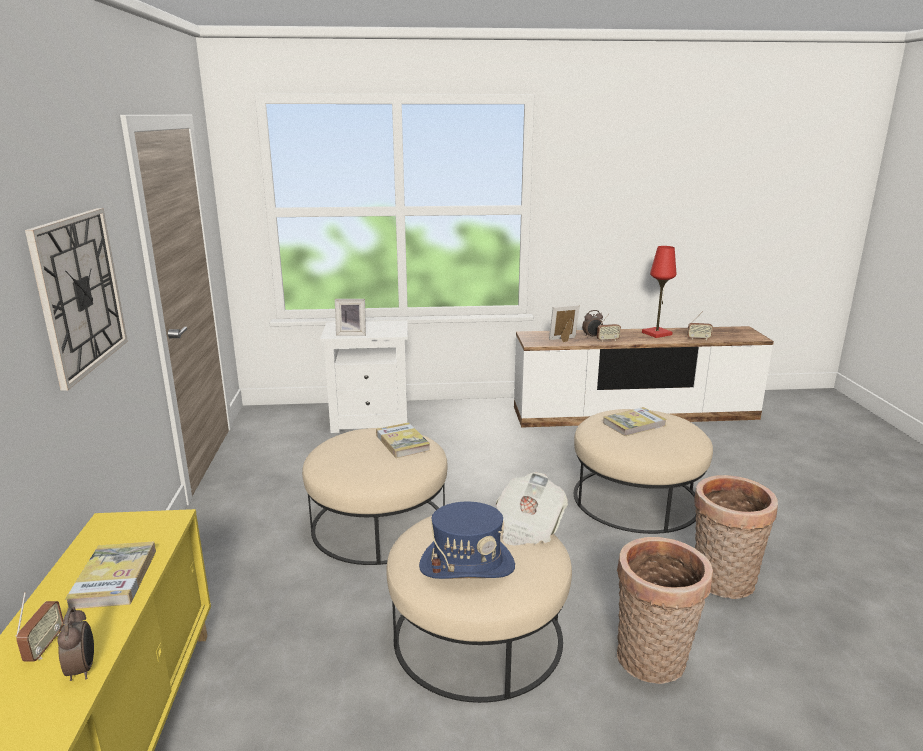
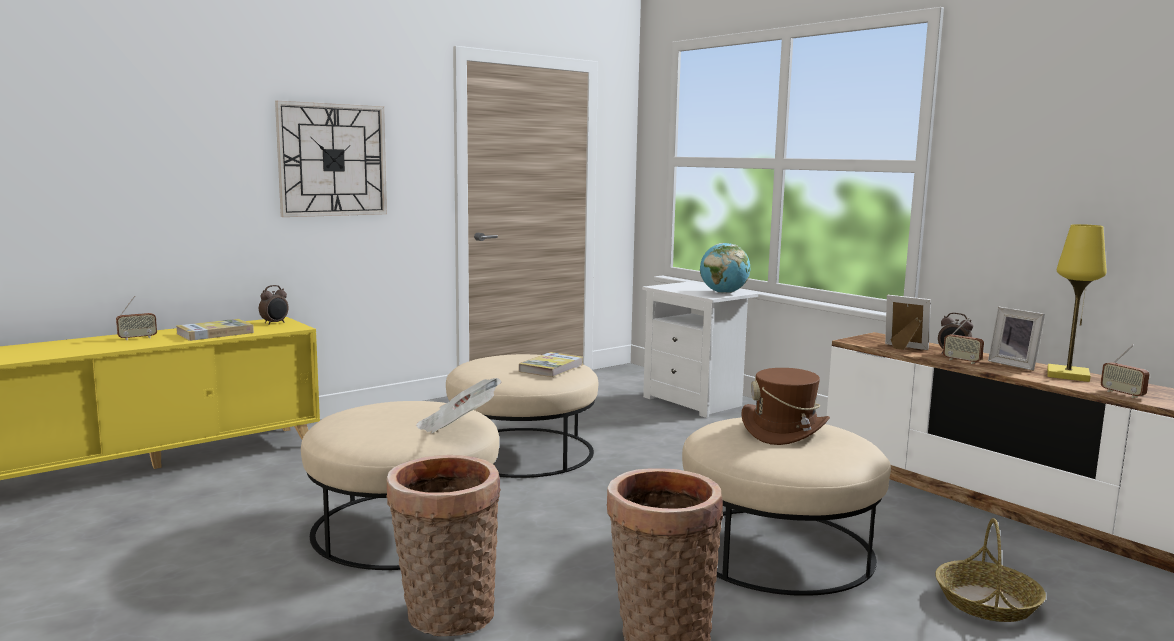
camera: 55 degrees right, 10 degrees down
(83, 669) = (120, 347): alarm clock -> alarm clock (275, 323)
(351, 334) = (675, 289): picture frame -> picture frame (1015, 364)
(391, 327) = (723, 293): none -> globe
(467, 565) = (365, 420): blue hat -> none
(634, 424) = (784, 431): book -> brown hat
(656, 333) = (1068, 375): red table lamp -> yellow table lamp
(734, 473) = (987, 603): none -> basket

